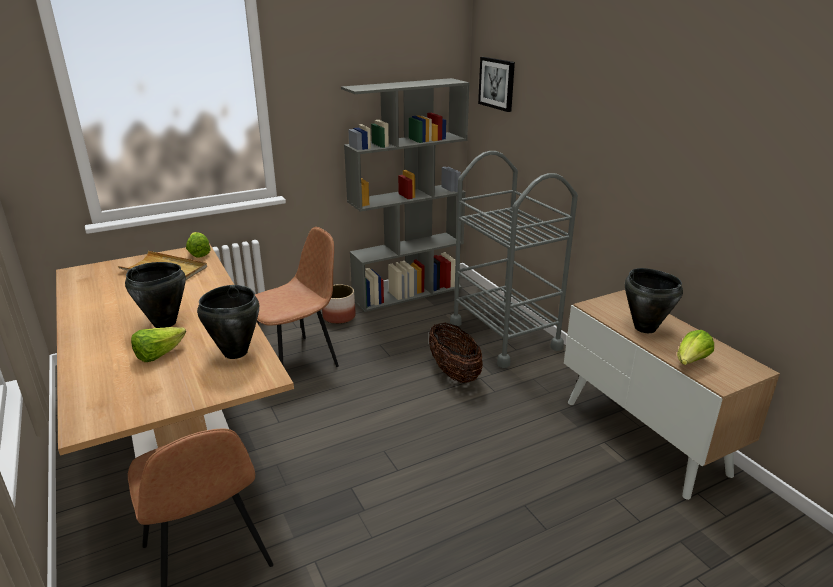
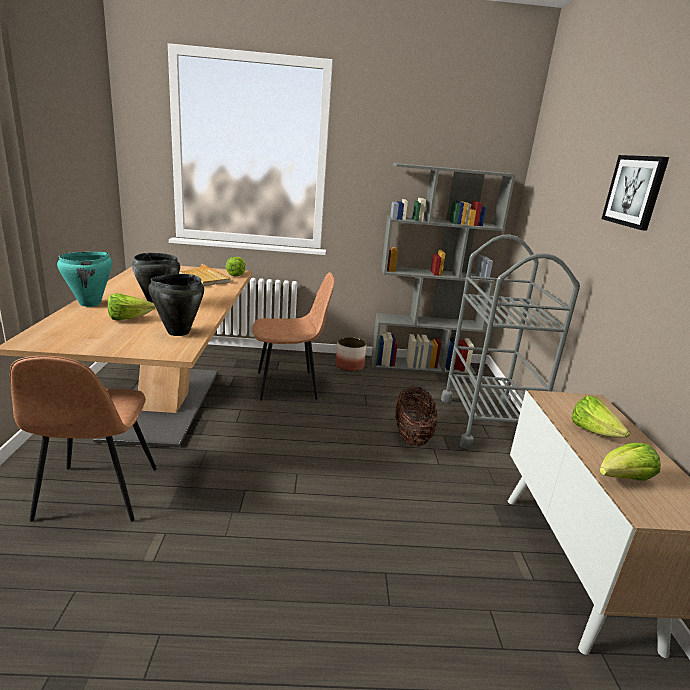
camera: 25 degrees right, 5 degrees down
(85, 350) = (90, 304): none -> turquoise cooking pot
(497, 83) = (543, 178): picture -> picture (635, 191)
(644, 328) = (593, 432): black cooking pot -> lettuce

